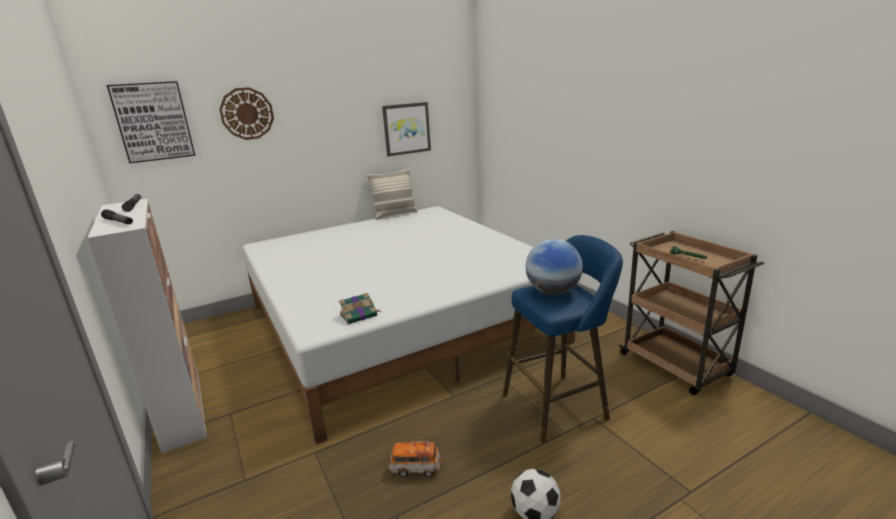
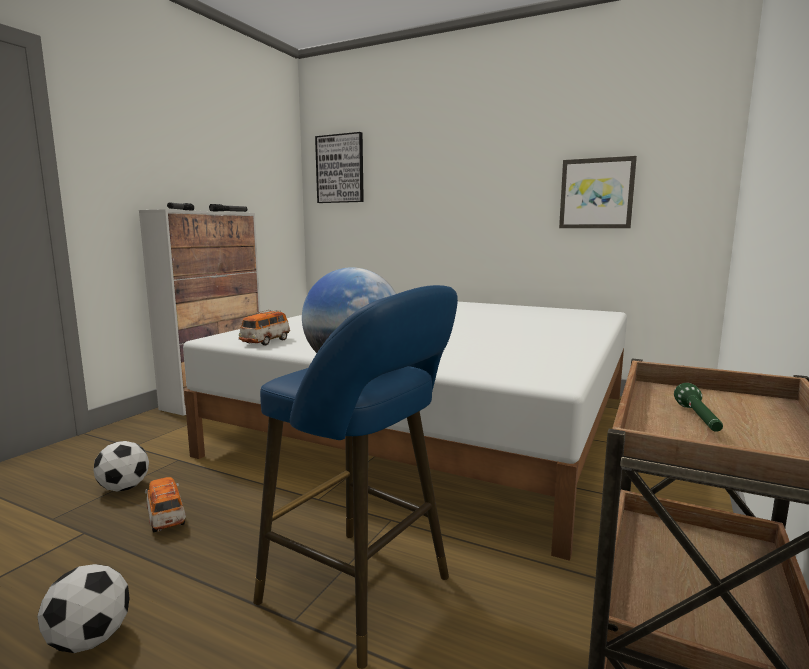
camera: 55 degrees right, 10 degrees down
(247, 113) = (411, 164): wall clock -> none
(337, 489) = (124, 488): none -> football
(359, 315) = (265, 342): book -> toy car
(395, 214) = (550, 307): pillow -> none

